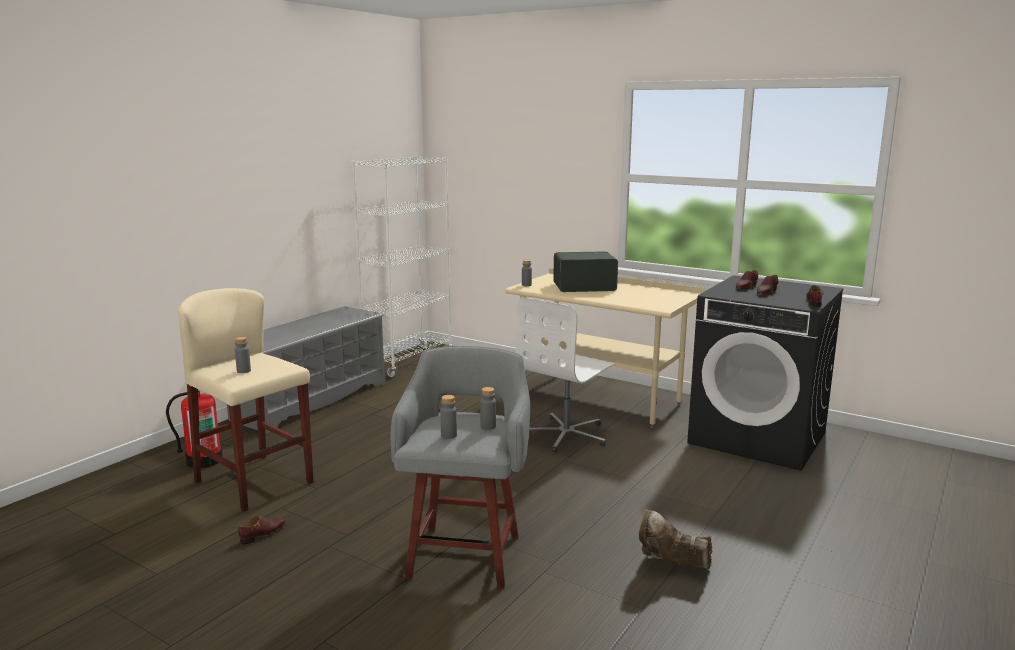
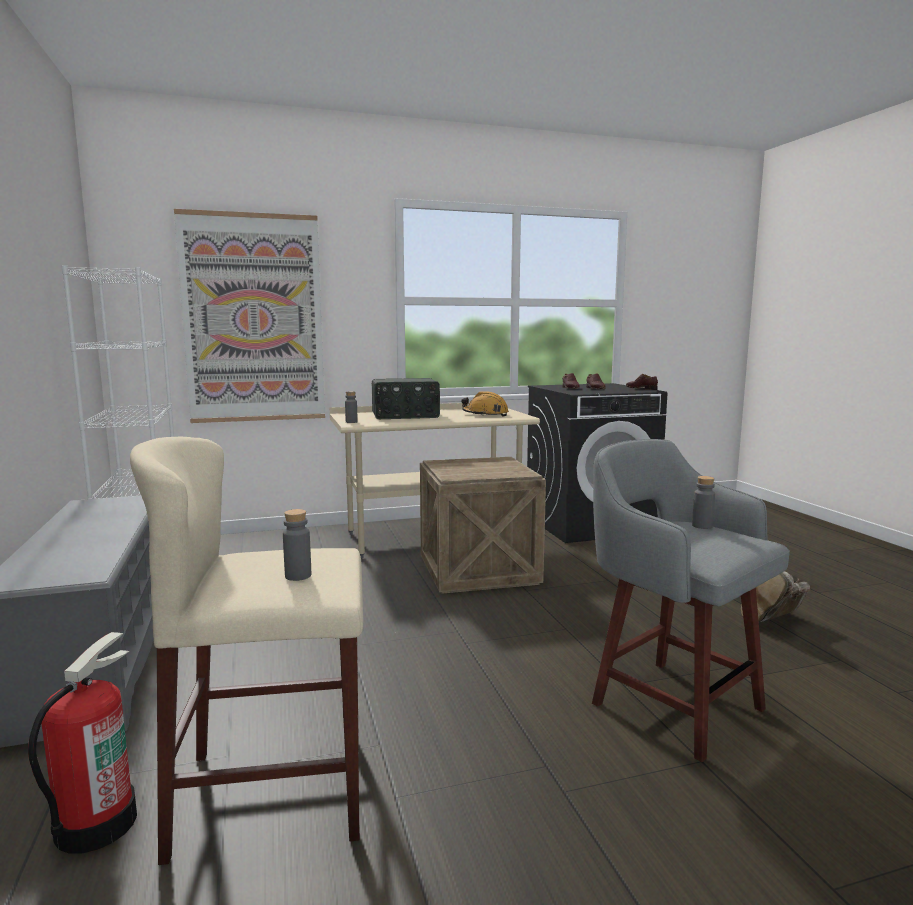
camera: 50 degrees left, 5 degrees down
(263, 534) = (461, 843): brown shoe -> none
(449, 435) = (714, 543): grey bottle -> none
(513, 188) = (253, 319): none -> picture
(567, 435) = (477, 571): white office chair -> crate
(584, 286) = (405, 416): radio -> radio turned 135 degrees counterclockwise
(645, 299) = (485, 414): none -> orange hard hat

